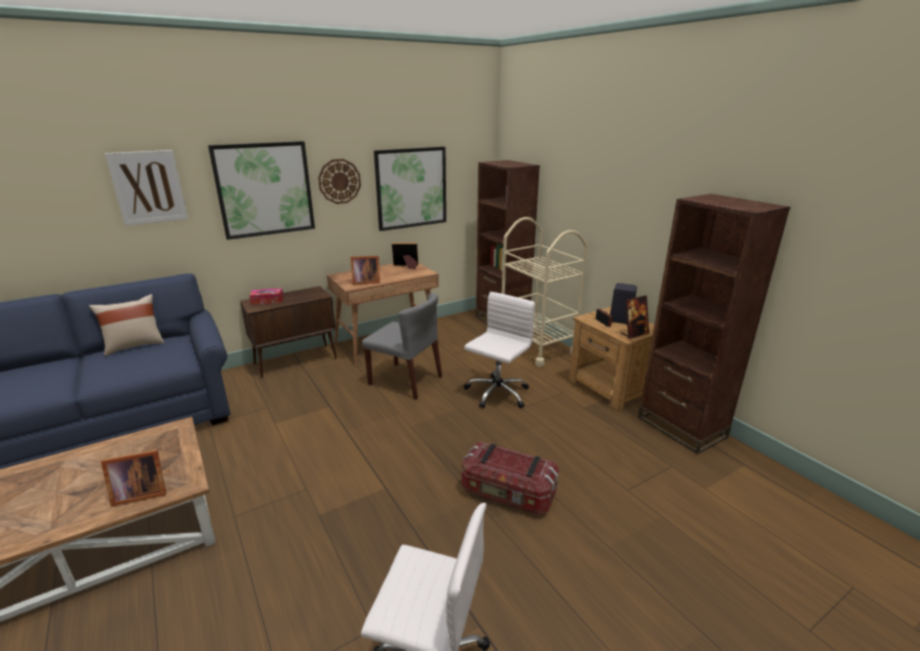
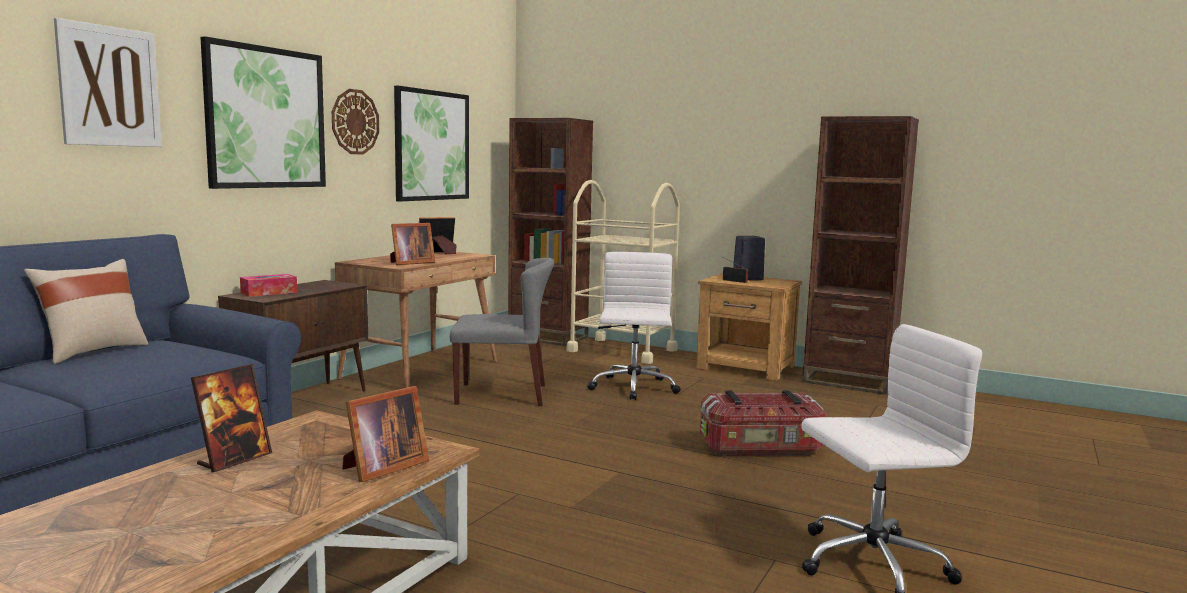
camera: 30 degrees left, 15 degrees down
(634, 334) = (778, 284): picture frame -> picture frame (234, 460)

